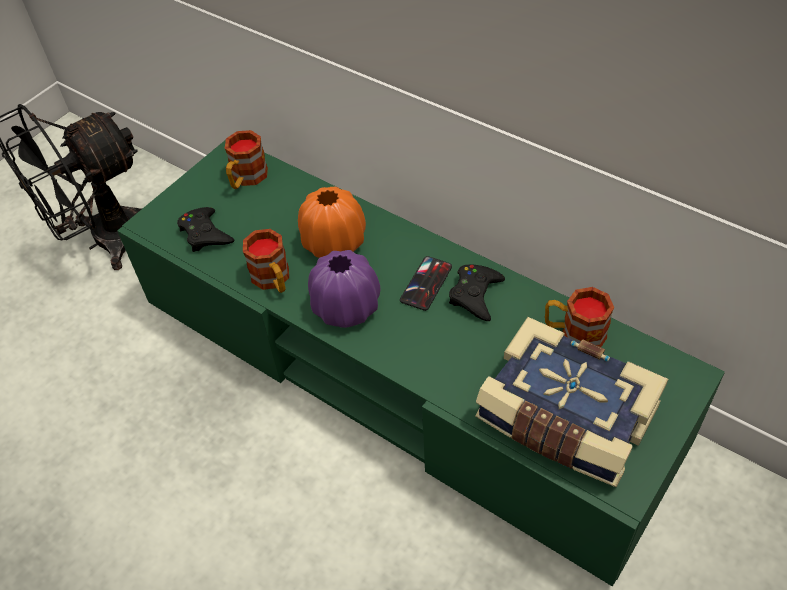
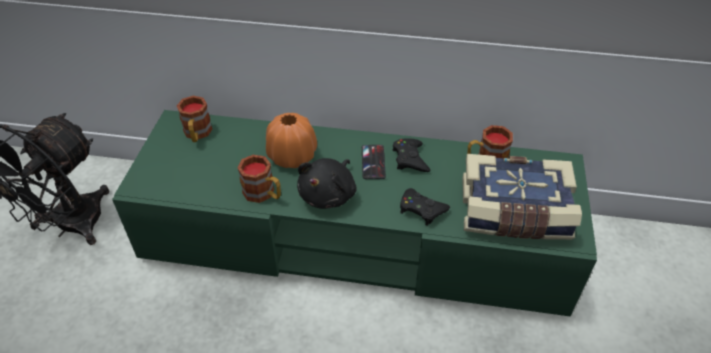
camera: 30 degrees left, 5 degrees down
(205, 234) = (189, 180): black game controller -> black game controller (421, 209)
(346, 308) = (329, 194): purple vase -> black plush toy

